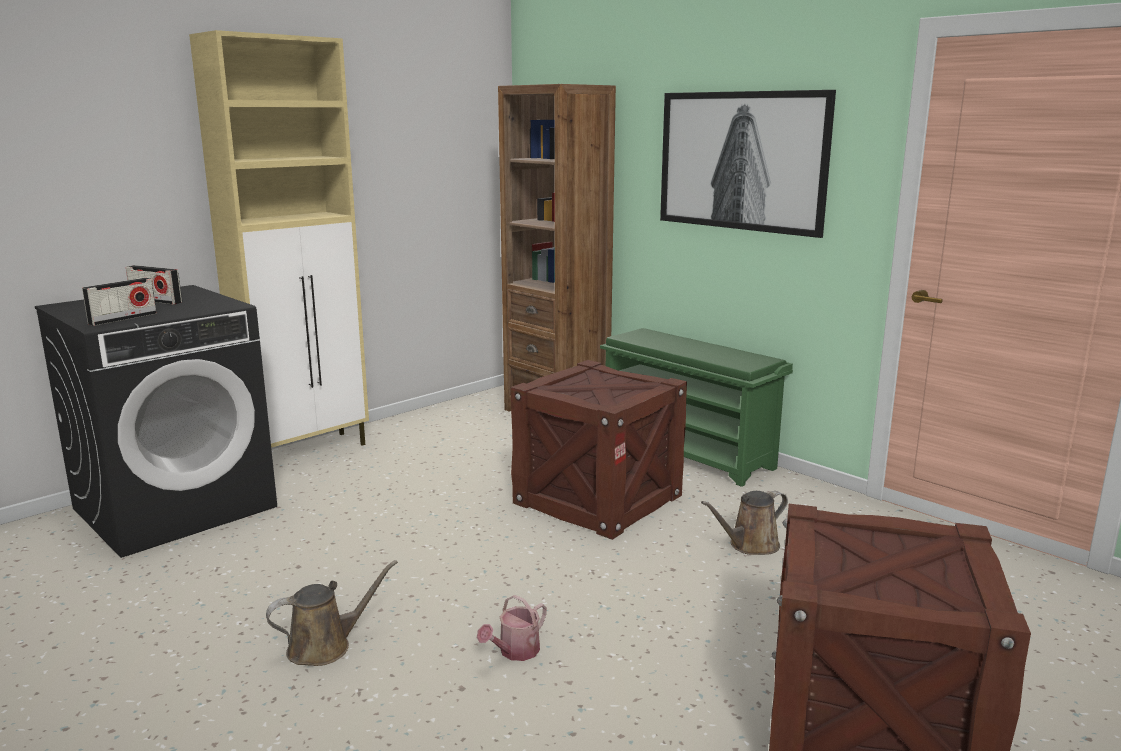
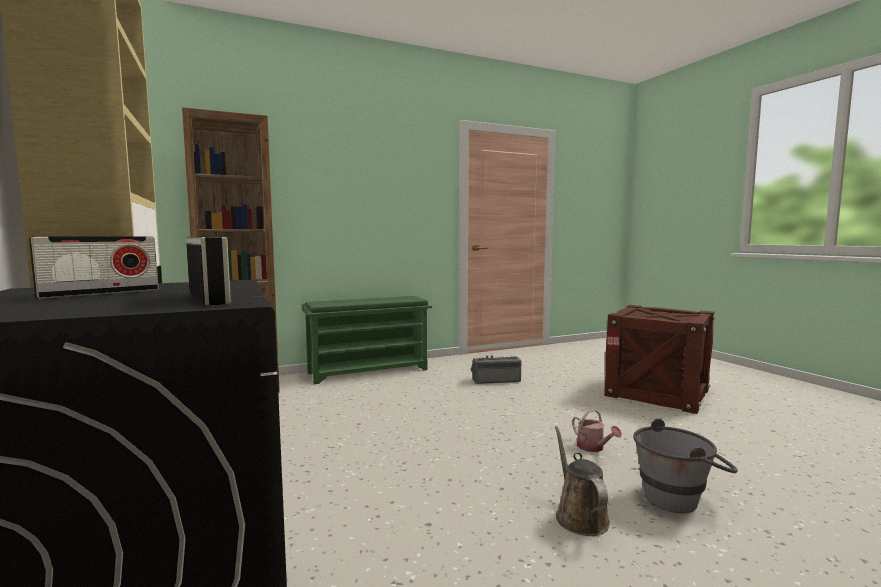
camera: 70 degrees left, 10 degrees down
(384, 725) = (680, 498): none -> grey bucket
(597, 499) = (408, 400): crate -> none
(741, 161) = (371, 184): picture -> none
(750, 545) = (496, 380): brown watering can -> radio

